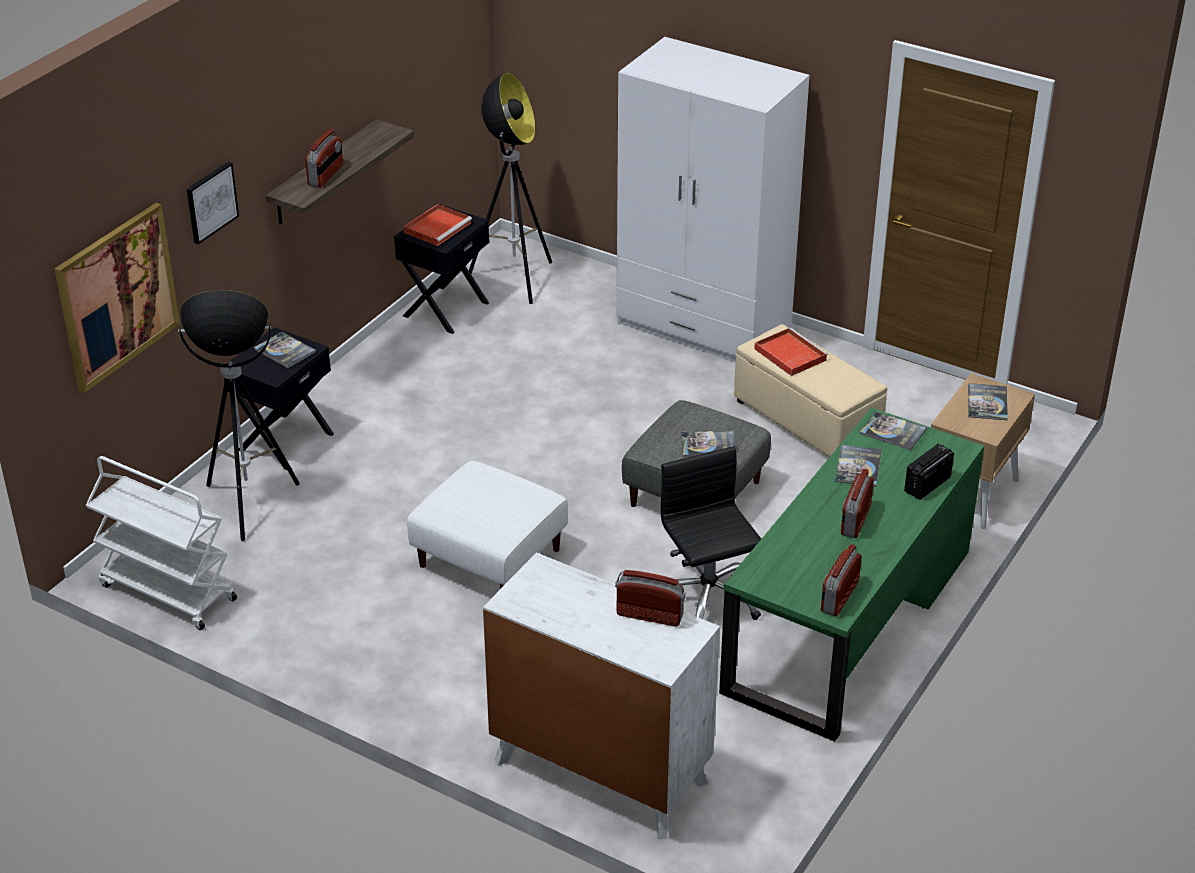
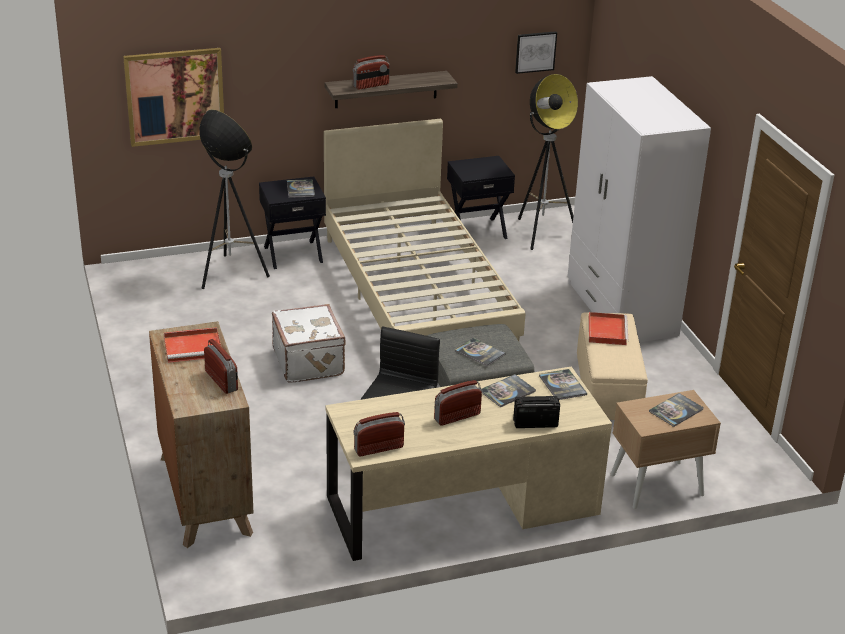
camera: 40 degrees right, 5 degrees down
(167, 592) = (133, 293): white cart -> none
(211, 202) = (271, 67): picture -> picture (535, 51)
(438, 227) = (479, 167): red tray -> red tray (194, 347)
(485, 415) = (417, 292): none -> beige bed
(489, 558) = (309, 362): white ottoman -> white suitcase
(600, 772) = (205, 495): white dresser -> brown dresser
(848, 621) = (462, 506): green desk -> beige desk

